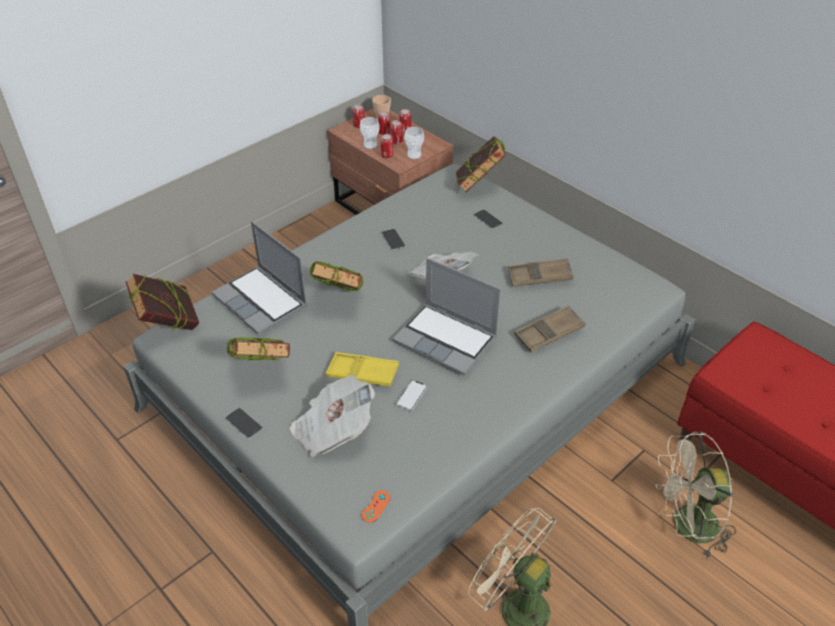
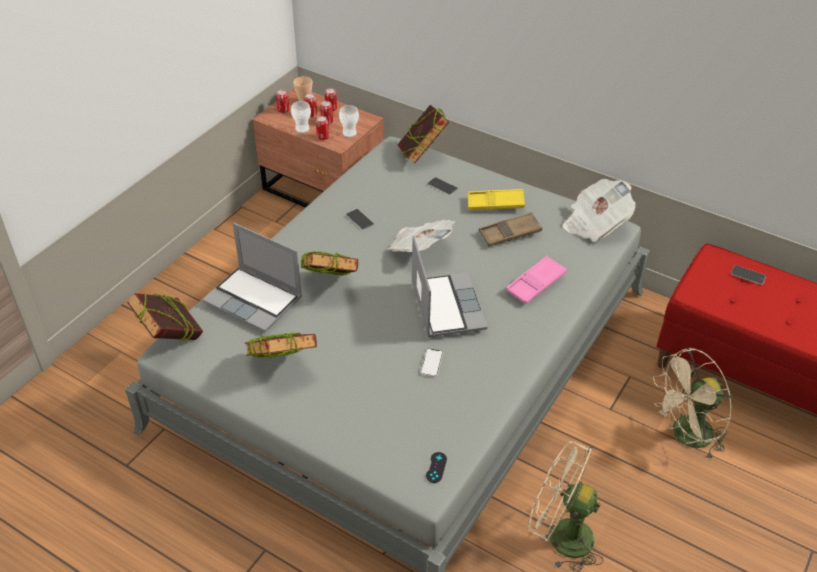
camera: 15 degrees left, 0 degrees up
(244, 423) = (284, 418): phone -> phone (748, 275)
(333, 430) = (371, 407): newspaper -> newspaper (595, 223)
(362, 373) = (379, 351): yellow tray -> yellow tray (495, 203)
(376, 506) = (436, 467): orange game controller -> black game controller
(447, 339) = (446, 306): laptop -> laptop turned 120 degrees counterclockwise
(549, 333) = (536, 283): brown tray -> pink tray

